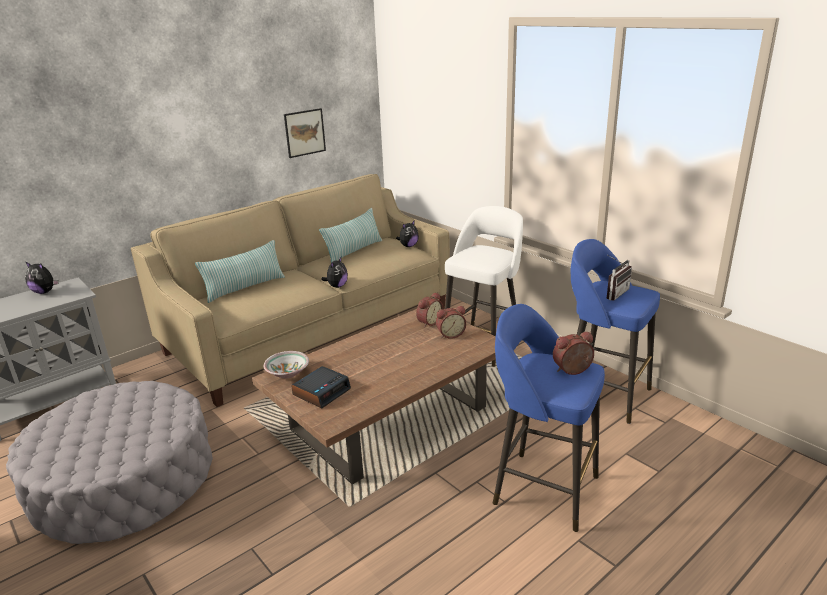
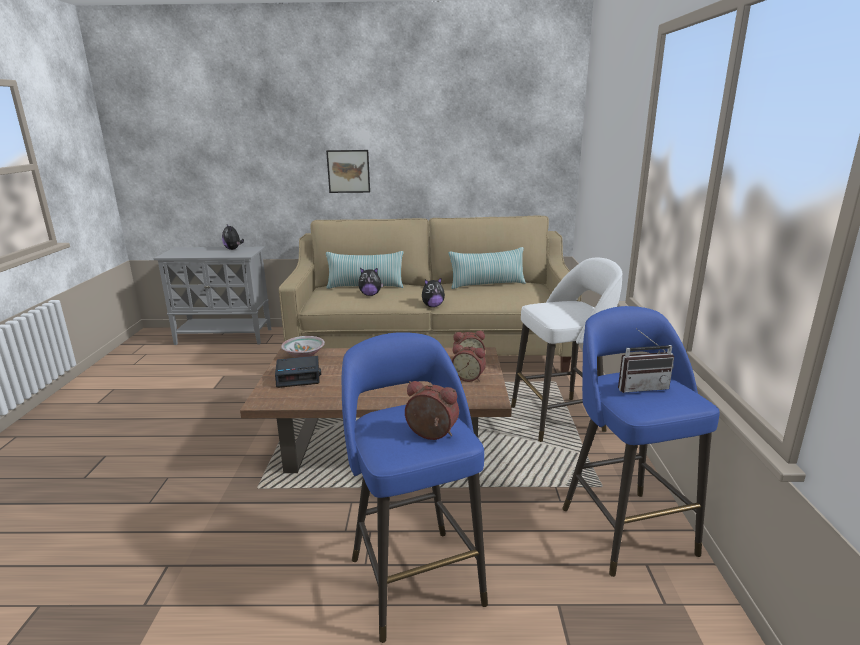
camera: 40 degrees right, 5 degrees down
(124, 482) = (183, 396): grey ottoman -> none
(304, 132) = (485, 164): picture -> picture (348, 171)
(408, 246) = (544, 294): plush toy -> plush toy (370, 295)

